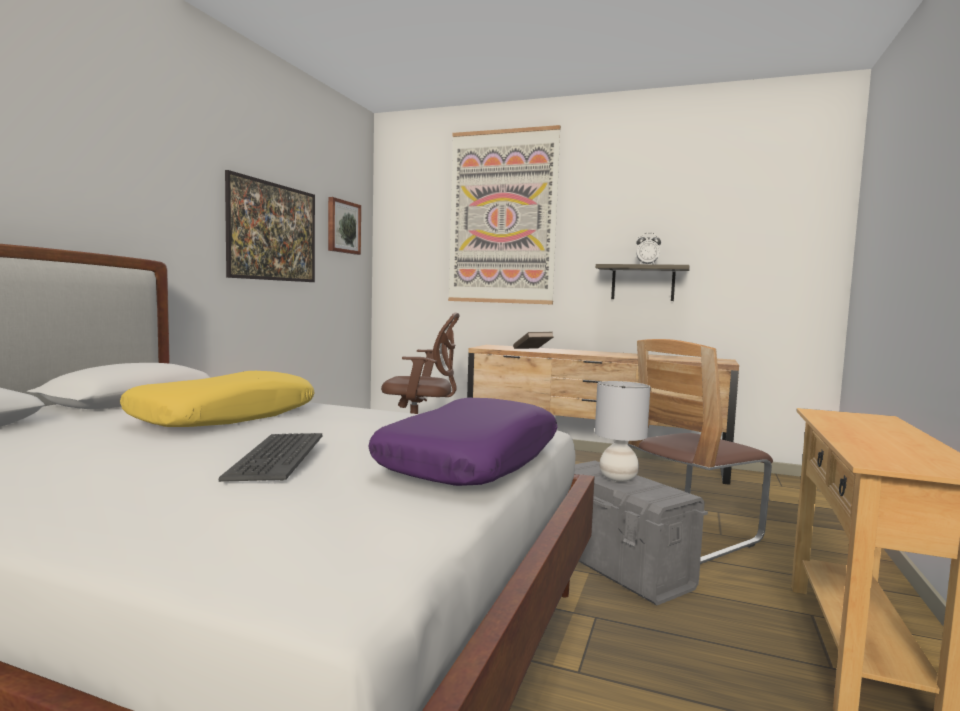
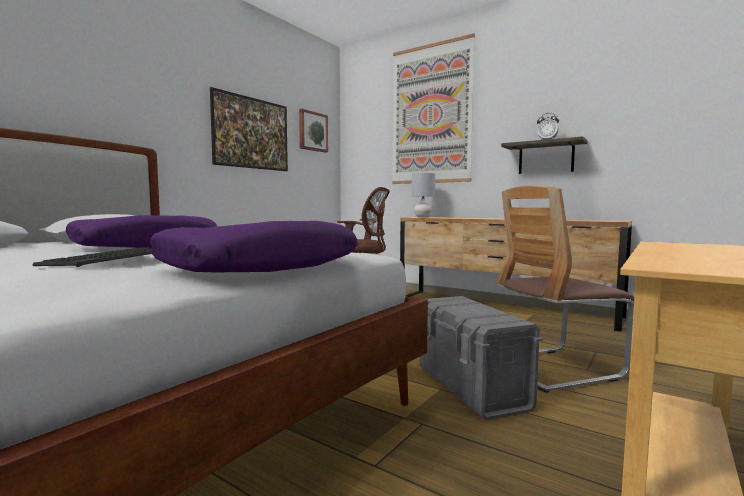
camera: 15 degrees right, 0 degrees up
(225, 416) = (147, 245): yellow pillow -> purple pillow
(532, 350) = (450, 217): brown book -> none
(618, 478) = (469, 308): grey table lamp -> grey table lamp (423, 217)

